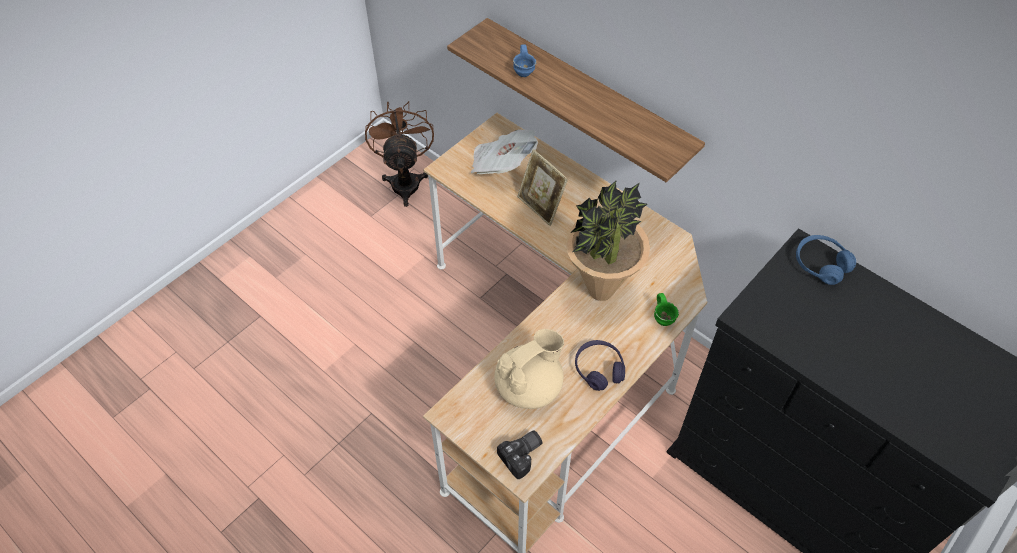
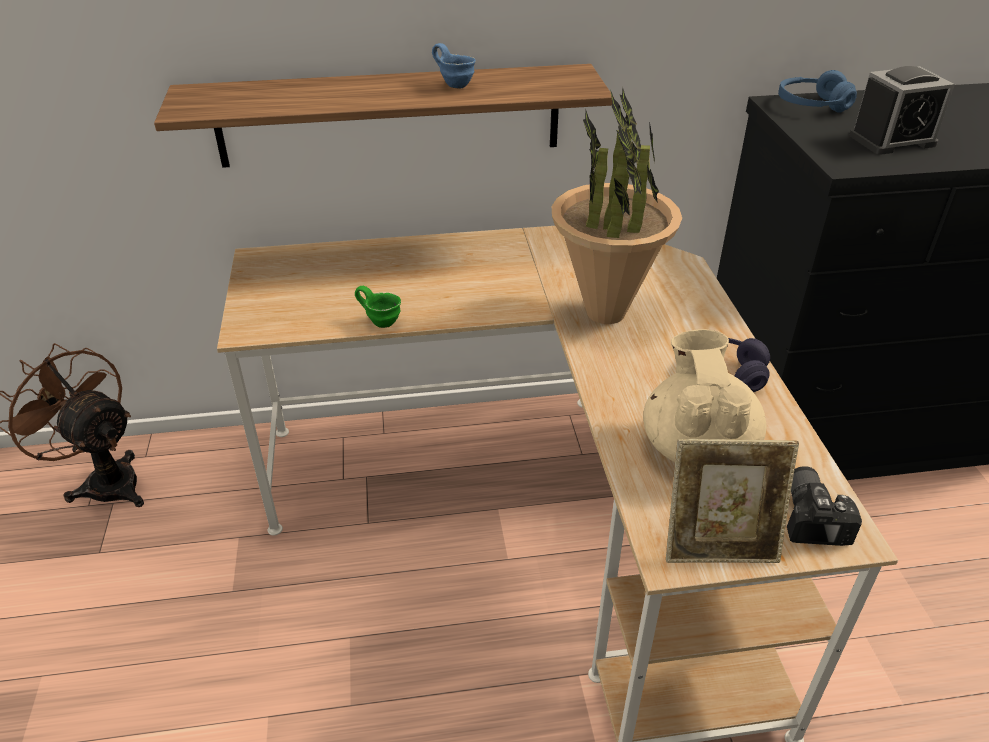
camera: 50 degrees left, 15 degrees down
(502, 164) = (317, 284): newspaper -> none
(525, 72) = (306, 99): blue mug -> blue mug (456, 85)
(541, 207) = (424, 290): picture frame -> picture frame (719, 545)
(664, 318) = (696, 292): green mug -> green mug (382, 321)
(809, 325) = (892, 140): none -> alarm clock

